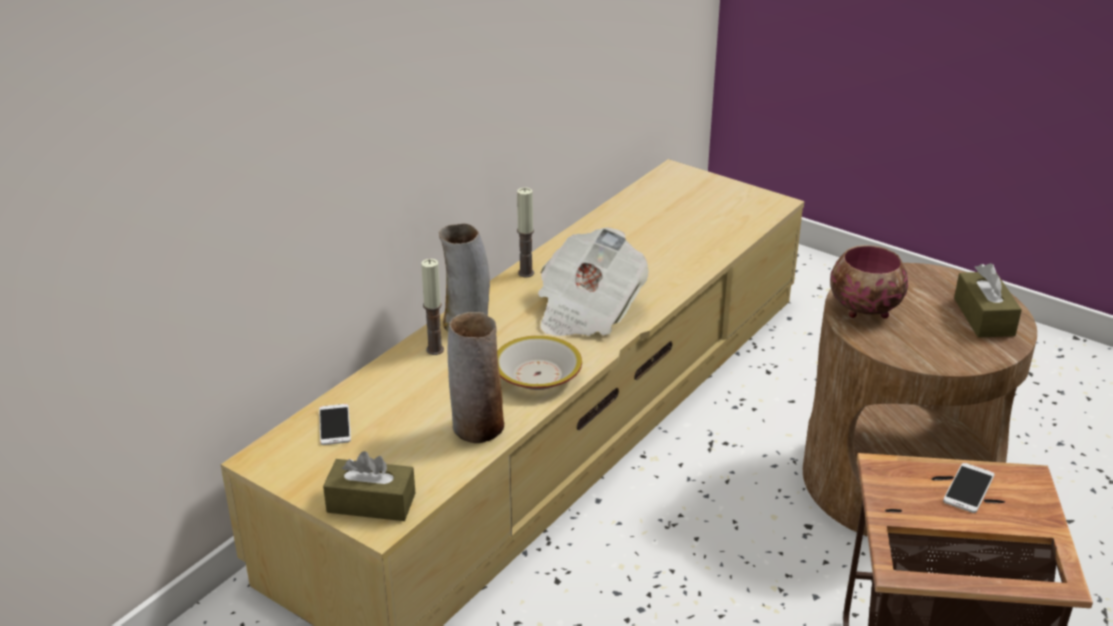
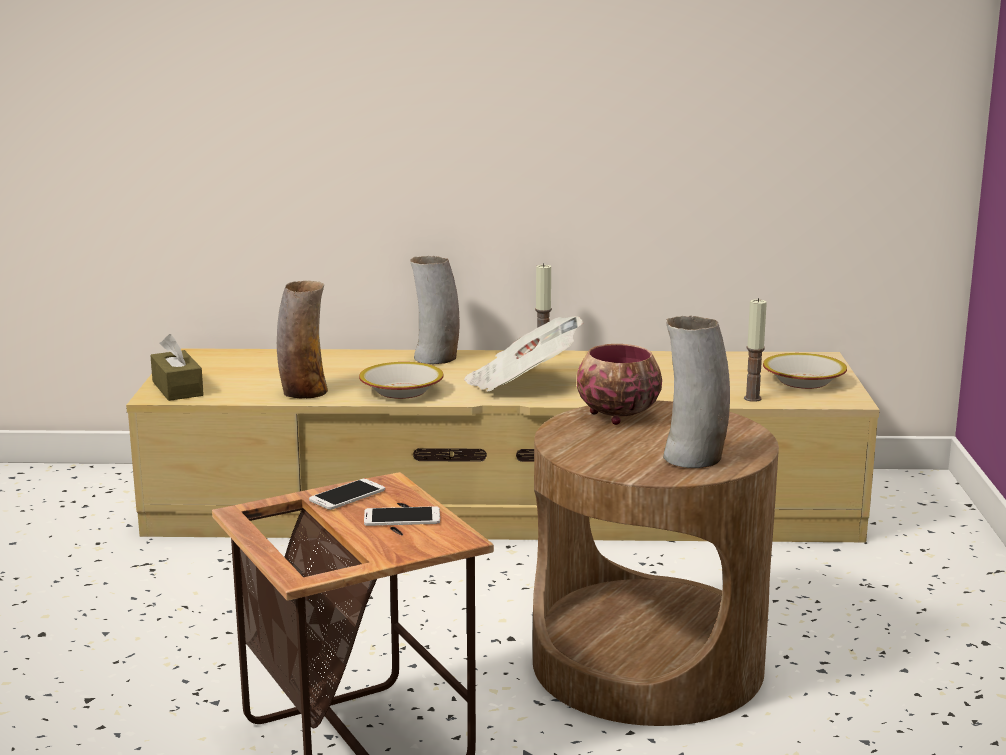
camera: 55 degrees right, 15 degrees down
(334, 425) = (252, 359): phone -> phone (347, 495)
(435, 350) = (387, 359): candle -> candle (752, 398)
(719, 200) = (803, 381): none -> bowl
(984, 317) = (694, 458): brown tissue box -> vase

